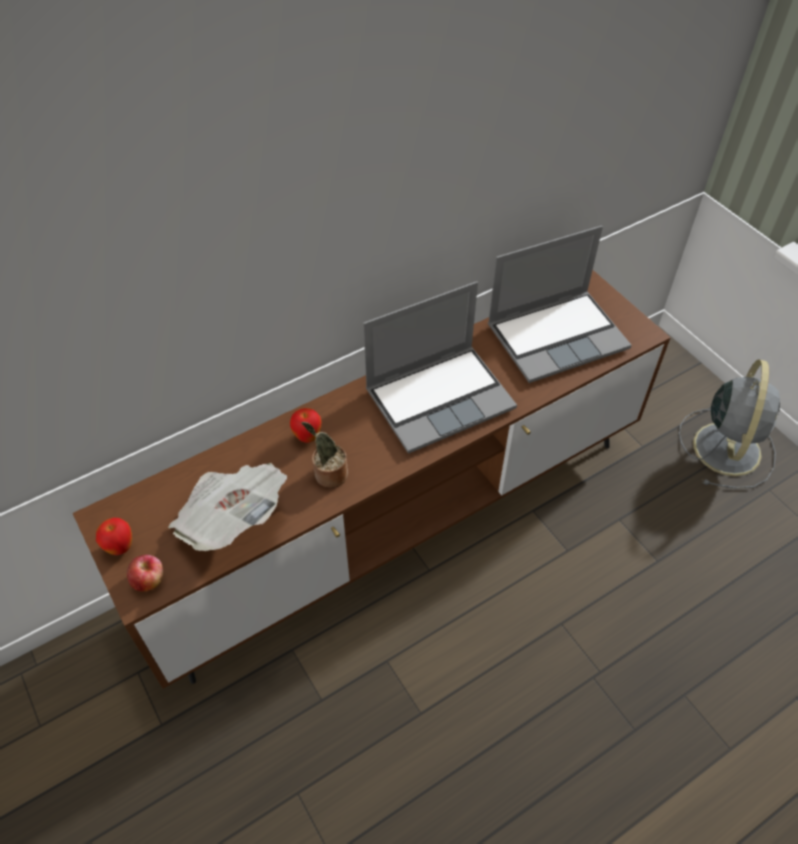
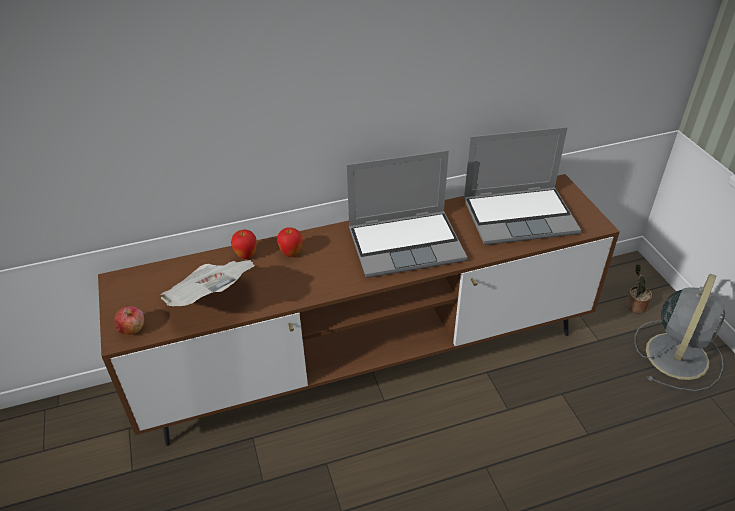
camera: 15 degrees right, 10 degrees down
(120, 547) = (121, 303): apple -> apple (246, 256)
(328, 474) = (297, 282): potted plant -> potted plant (634, 306)

